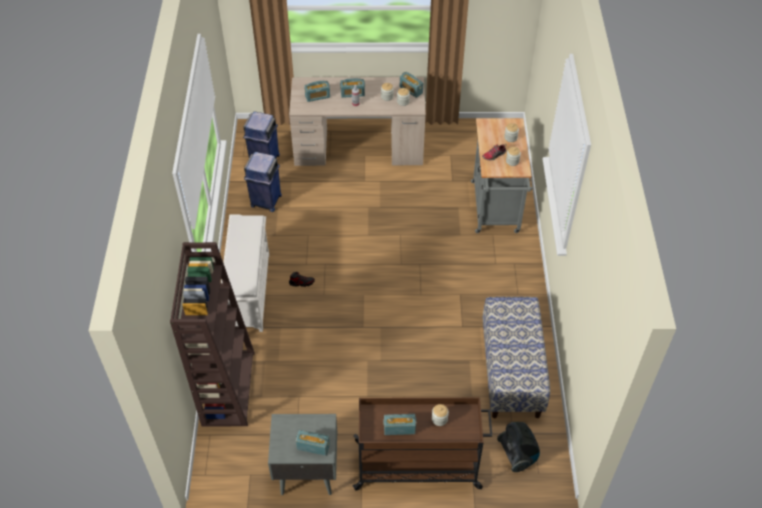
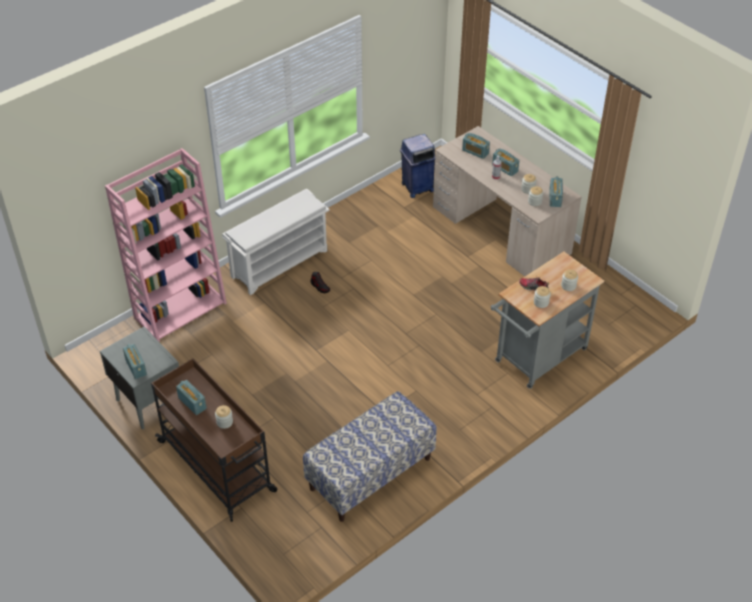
camera: 50 degrees right, 5 degrees down
(227, 387) = (180, 309): brown bookcase -> pink bookcase
(265, 201) = (377, 215): blue trash can -> none
(517, 455) = (288, 528): vacuum cleaner -> none

